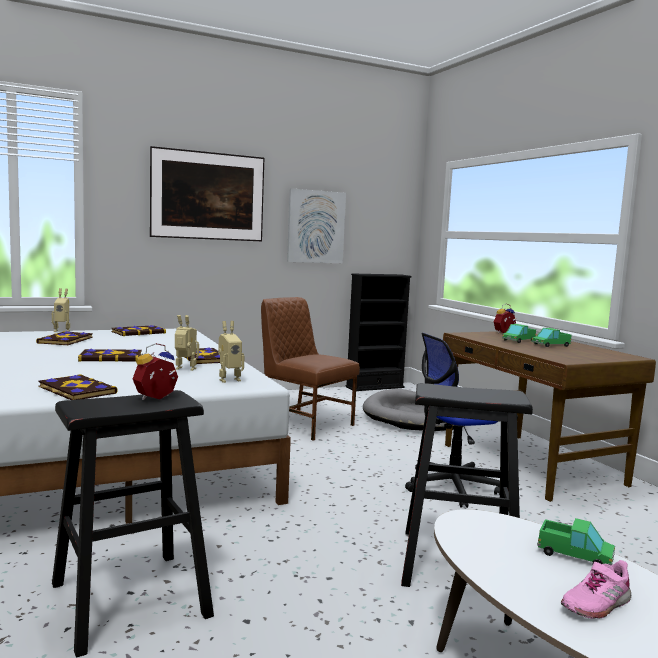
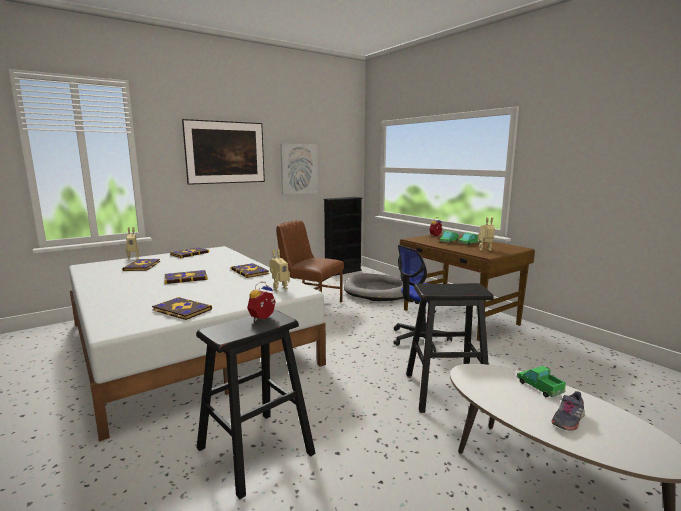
camera: 10 degrees left, 5 degrees up
(185, 369) = (244, 283): toy robot -> toy robot (485, 250)
(575, 555) = (539, 387): toy truck -> toy truck turned 135 degrees counterclockwise
(595, 604) = (567, 419): pink shoe -> grey shoe

